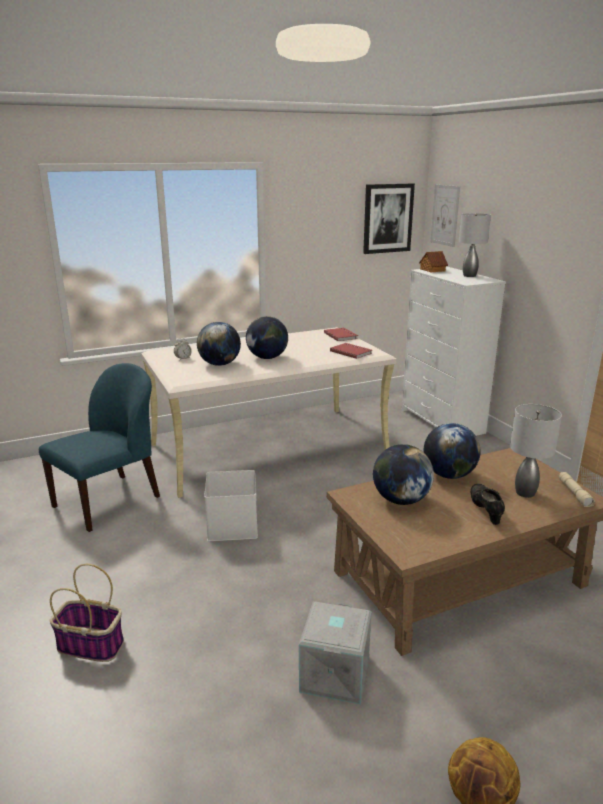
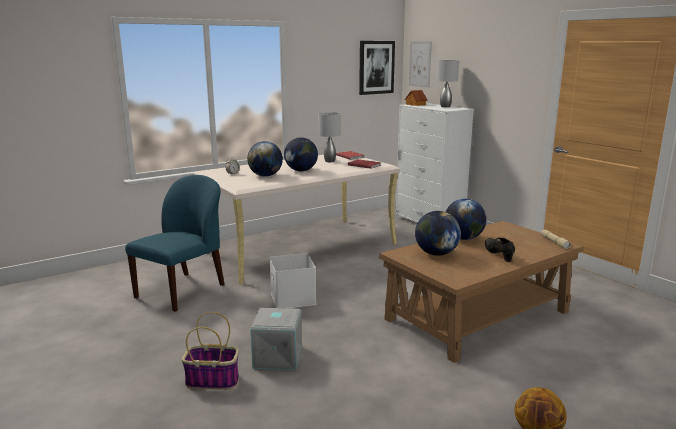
camera: 10 degrees left, 5 degrees down
(333, 673) = (409, 377): grey storage box -> grey storage box (277, 357)
(525, 493) = (521, 244): grey table lamp -> grey table lamp (330, 161)

